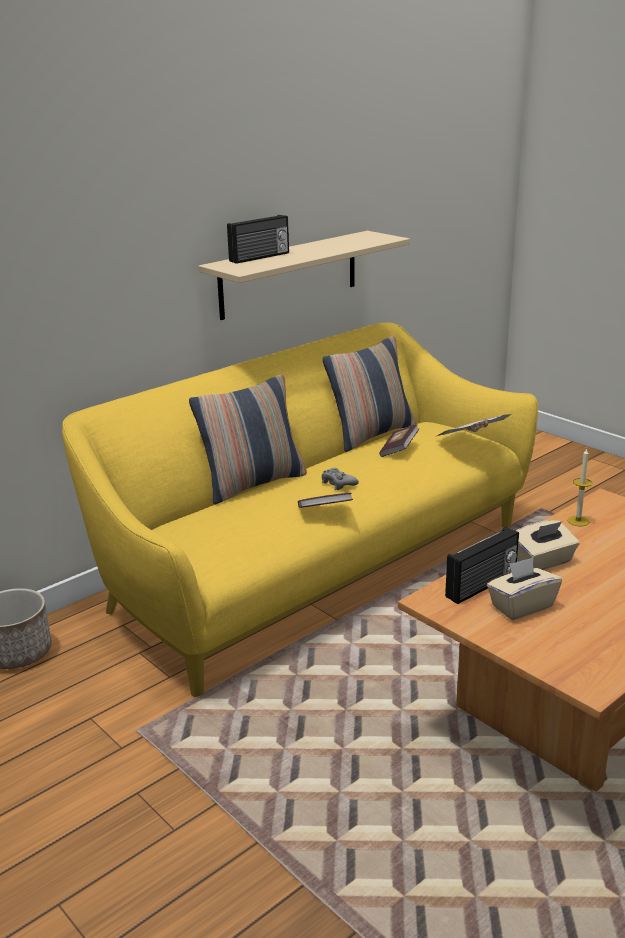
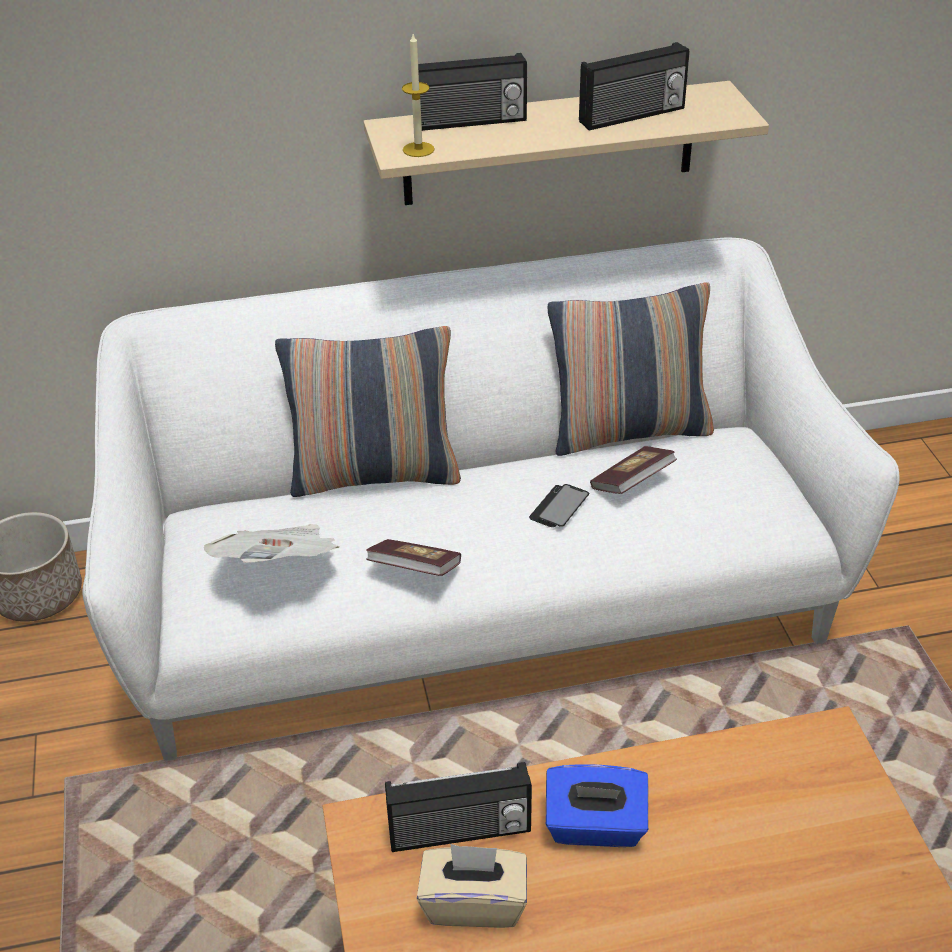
camera: 30 degrees right, 15 degrees up
(315, 566) = (479, 601): yellow sofa -> white sofa
(338, 483) = (481, 521): grey game controller -> none
(340, 244) = (633, 116): none -> radio
(373, 468) = (559, 507): none -> phone
(471, 444) = (756, 511): newspaper -> newspaper (280, 568)
(543, 561) = (595, 827): beige tissue box -> blue tissue box
(578, 521) = (735, 765): candle -> candle (418, 149)

